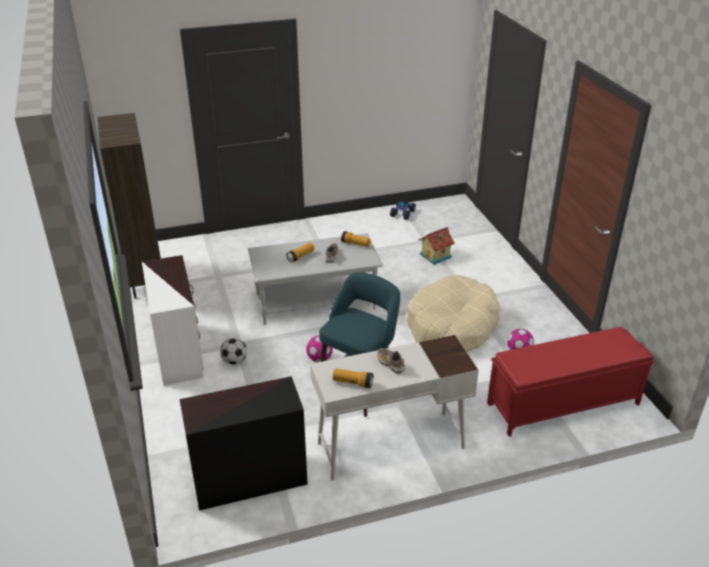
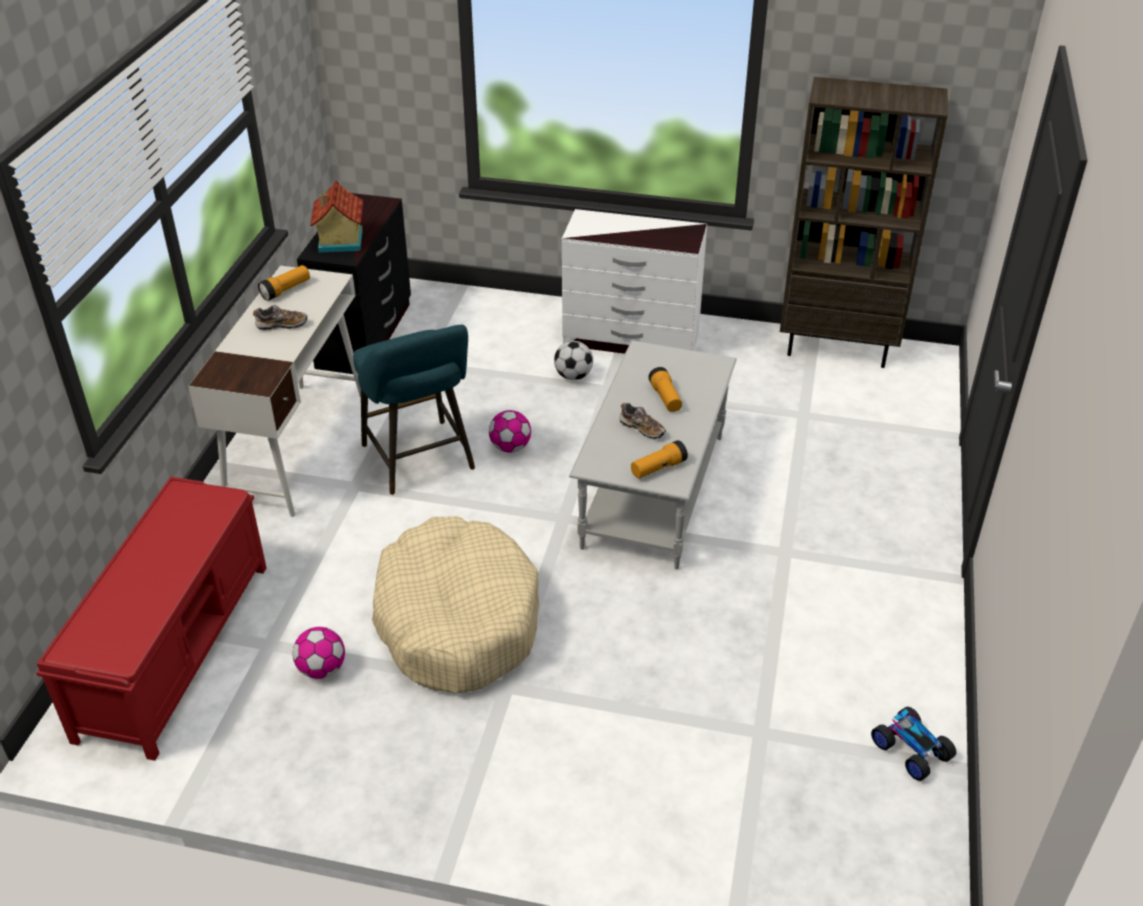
camera: 120 degrees right, 5 degrees up
(436, 256) = (689, 715): toy house -> toy house (339, 241)

